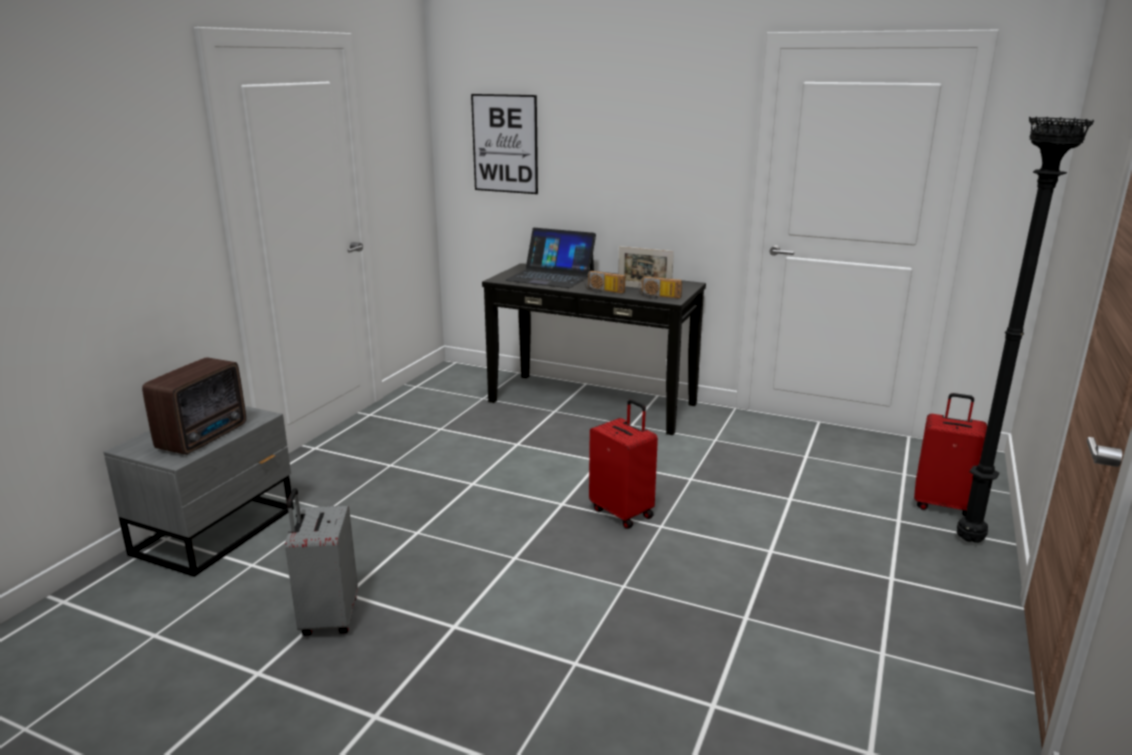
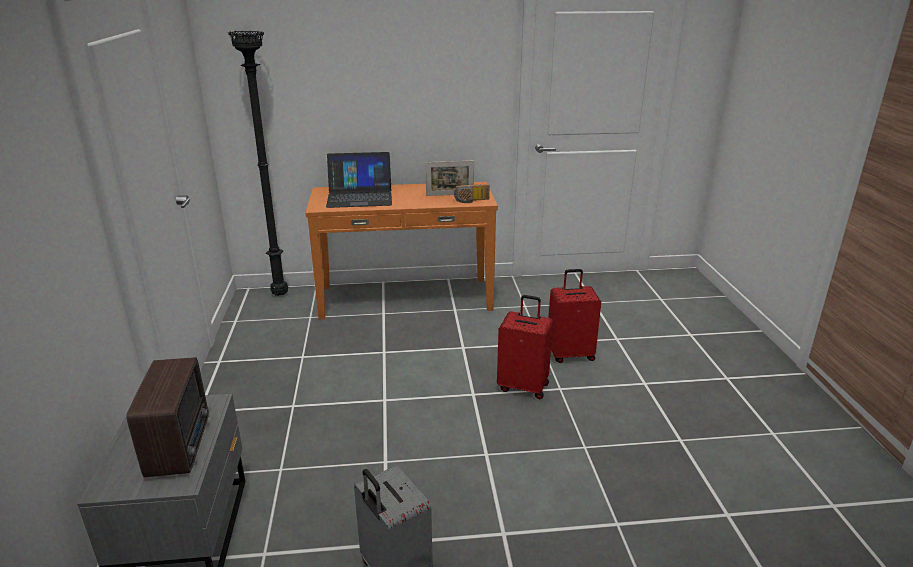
camera: 30 degrees left, 5 degrees up
(505, 144) = (285, 77): picture -> none
(592, 402) = (405, 298): black console table -> orange console table
(603, 291) = (422, 203): radio -> none
(942, 505) = (701, 315): red suitcase -> red suitcase (570, 354)
(972, 540) = (739, 336): black floor lamp -> black floor lamp (281, 294)

